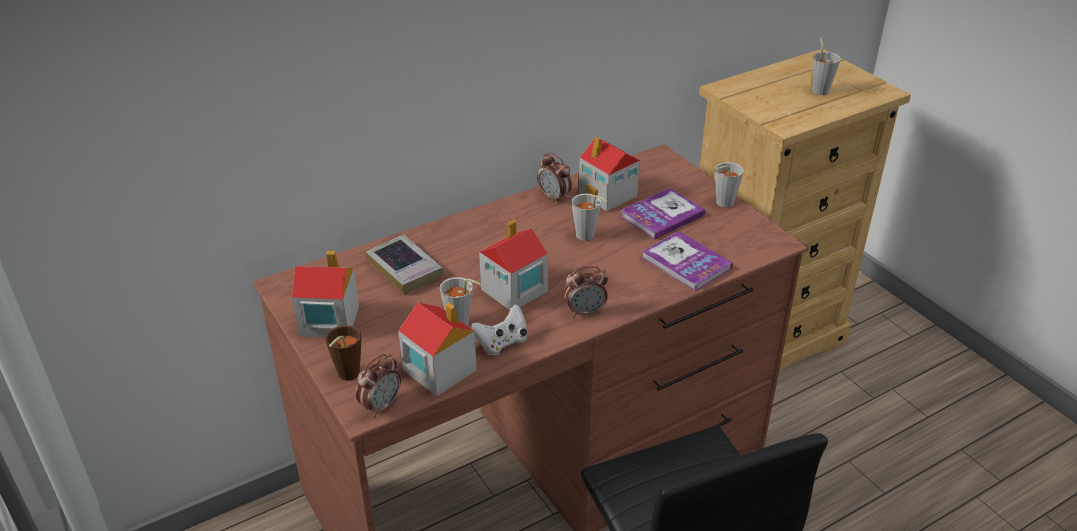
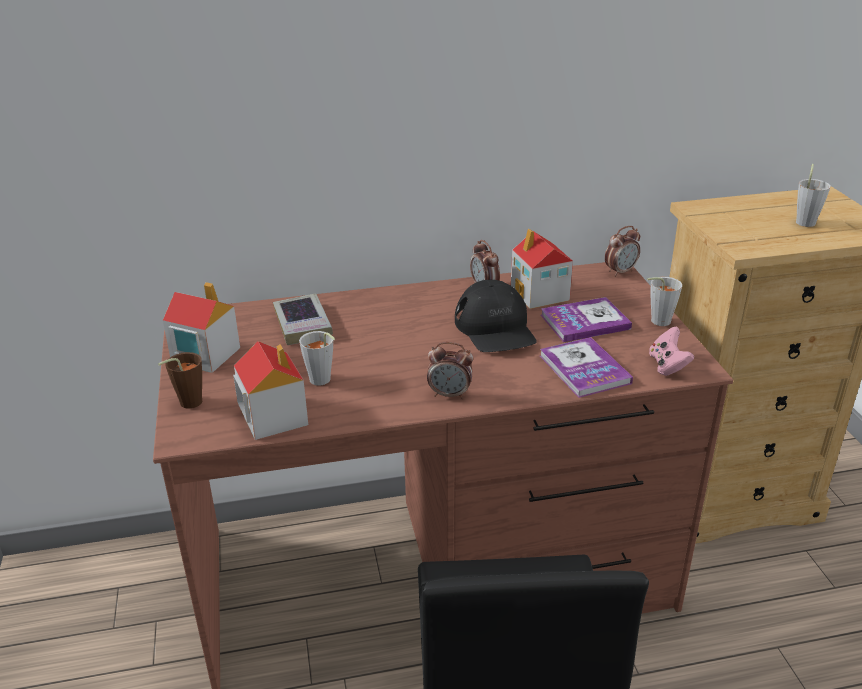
camera: 20 degrees right, 5 degrees down
(381, 406) = (199, 437): alarm clock -> alarm clock (620, 272)
(502, 343) = (349, 406): white game controller -> none
(513, 291) = (391, 362): toy house -> none
(588, 237) = (495, 328): grey cup -> black cap
(752, 245) = (667, 365): none -> pink game controller

